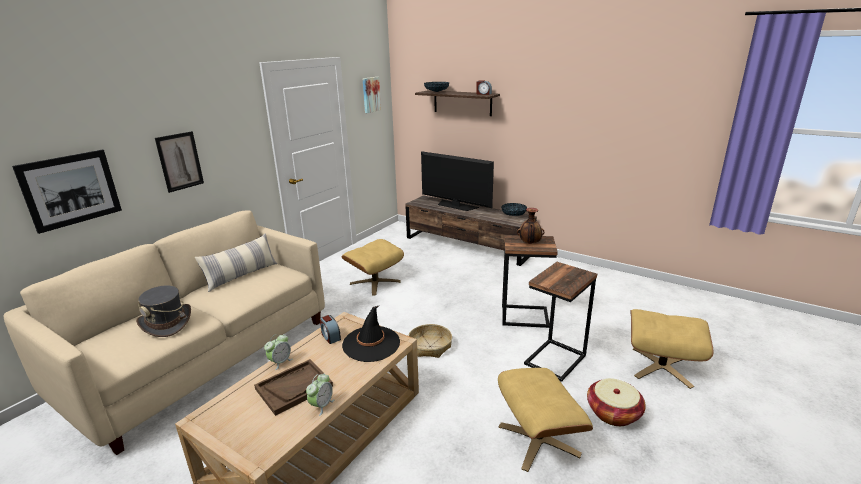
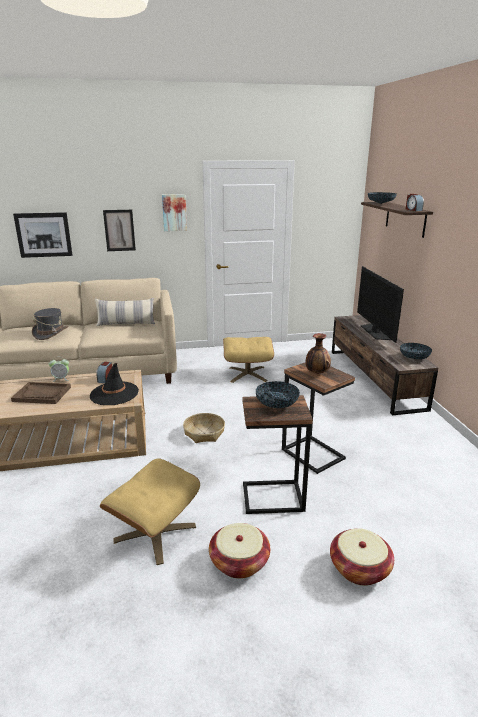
camera: 45 degrees right, 0 degrees up
(321, 405) = (32, 409): alarm clock -> none
(370, 94) = (331, 200): picture -> picture (174, 212)
(559, 275) = (277, 404): none -> bowl
(661, 367) = (359, 568): beige ottoman -> basket

